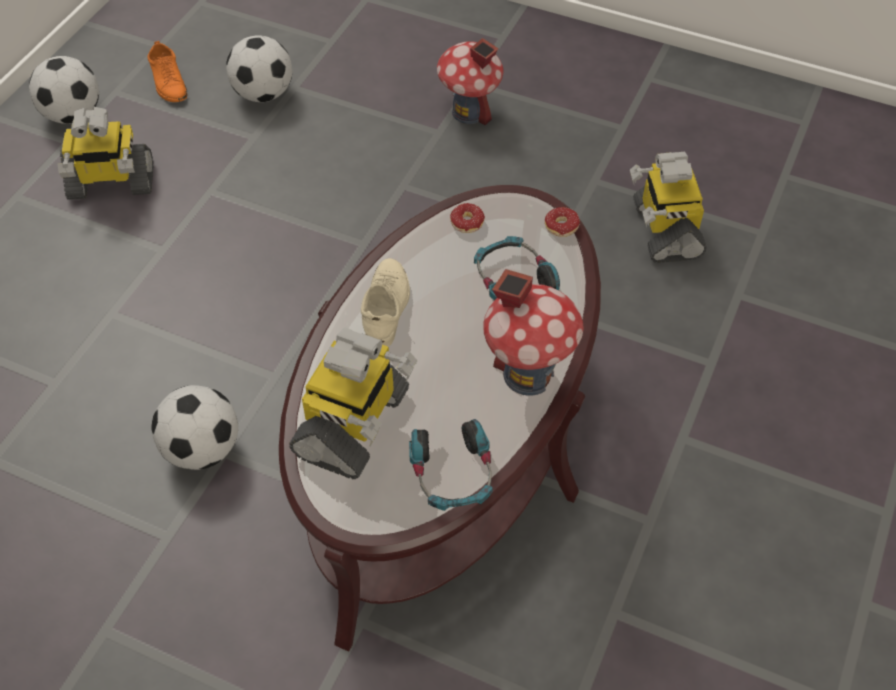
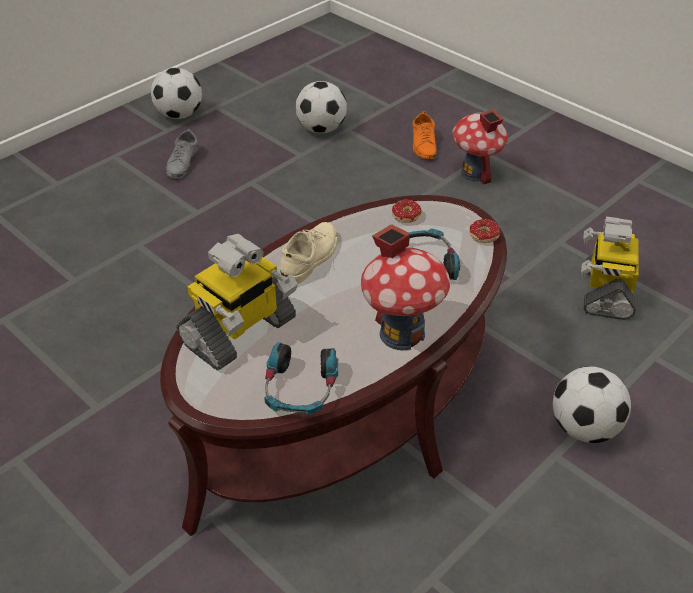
camera: 20 degrees right, 10 degrees down
(111, 183) = (182, 162): toy robot -> grey shoe
(169, 82) = (257, 108): orange shoe -> orange shoe (424, 144)
(203, 449) = (155, 353): football -> football (585, 428)

